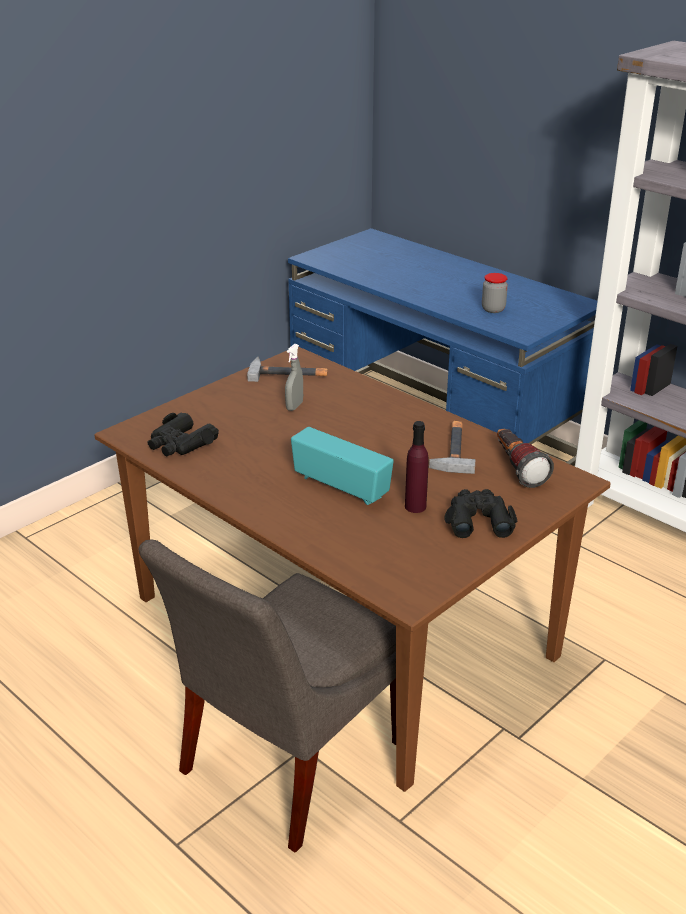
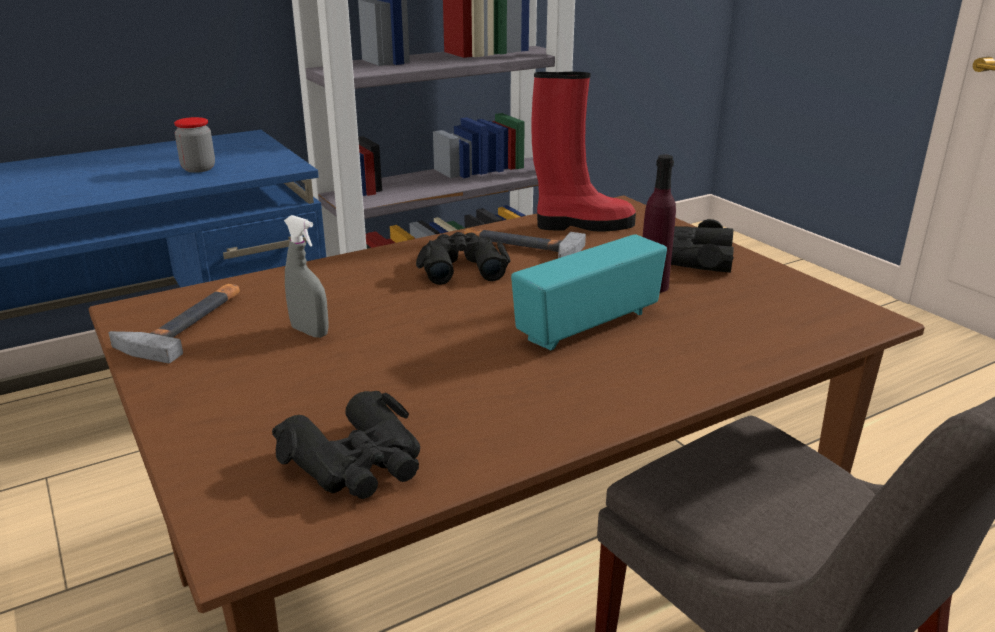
camera: 75 degrees left, 5 degrees down
(406, 433) = (461, 267): none -> black binoculars
(517, 468) = (582, 225): flashlight -> red boot

